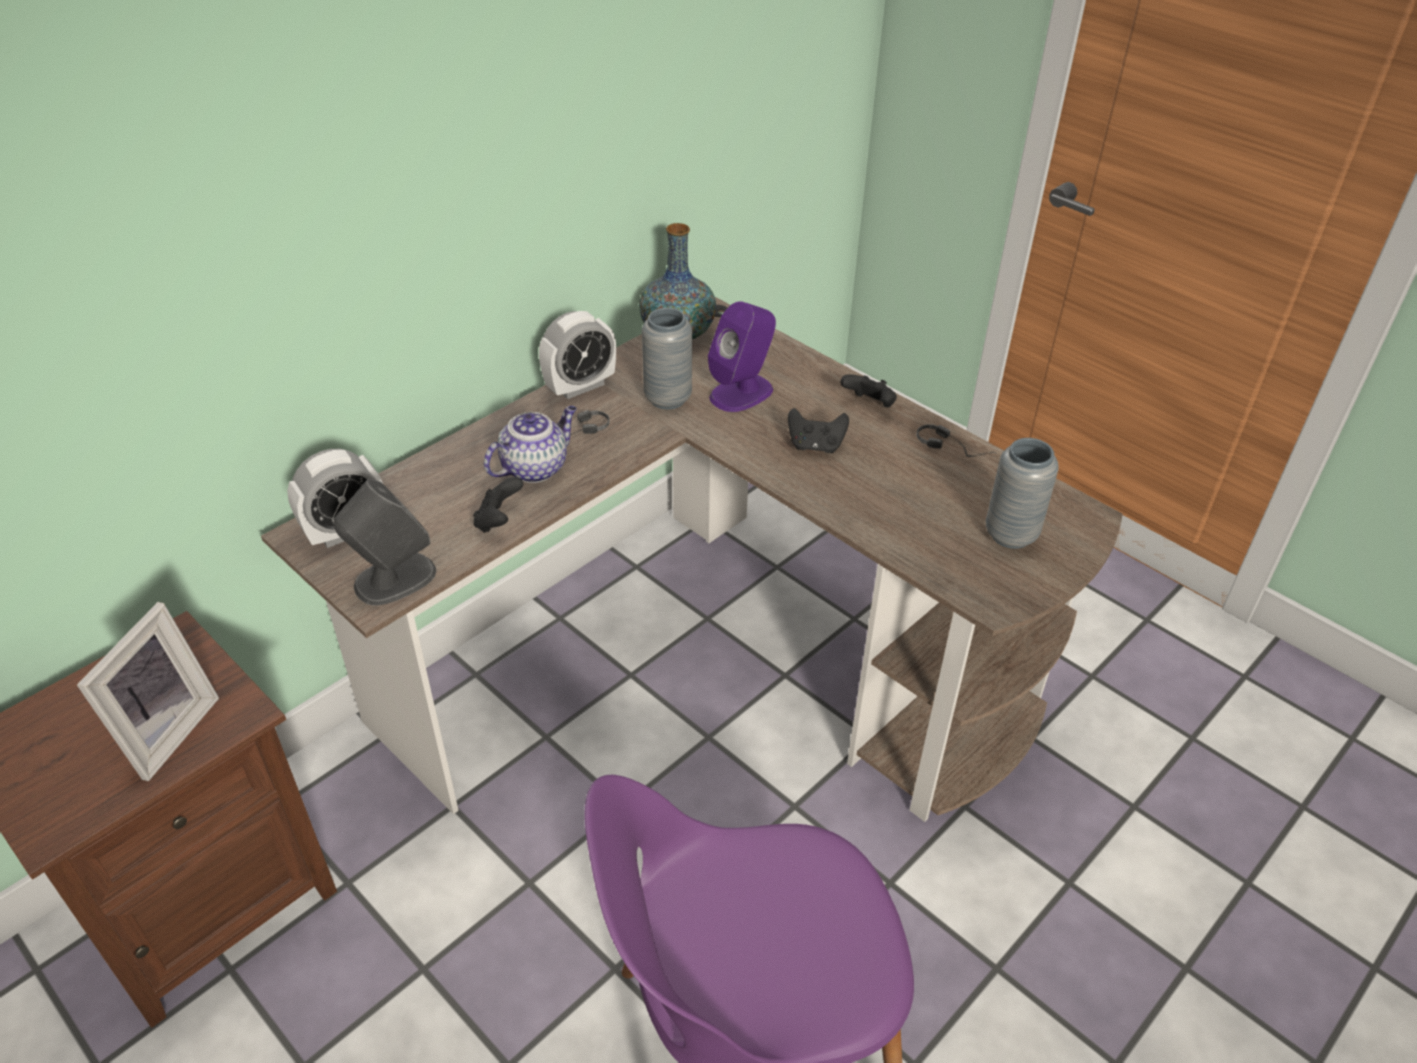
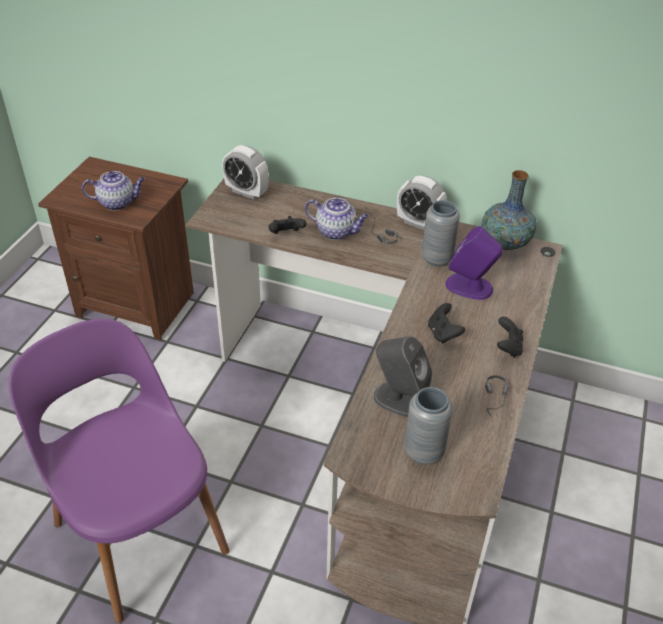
camera: 65 degrees right, 0 degrees up
(164, 732) = (118, 203): picture frame -> teapot
(394, 579) = (224, 218): grey speaker -> grey speaker (399, 399)

